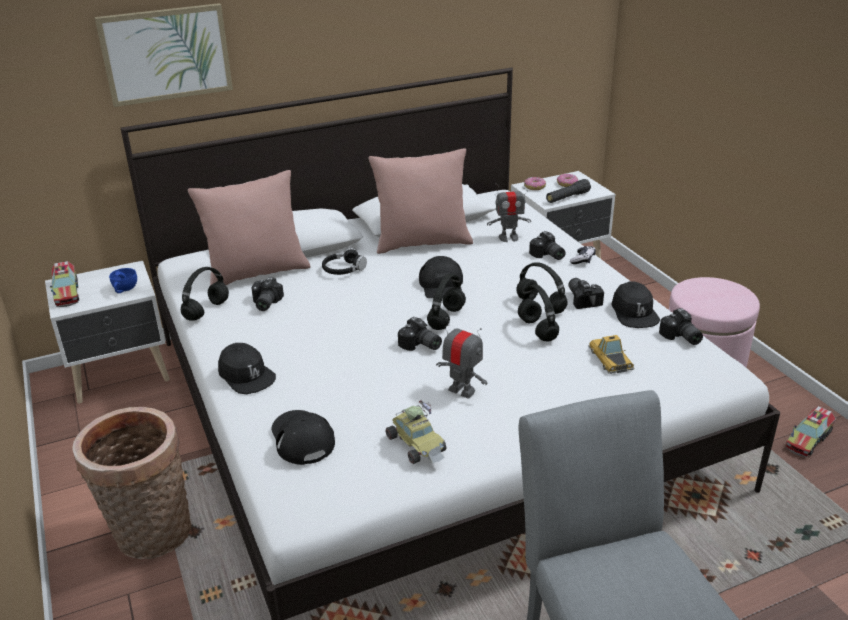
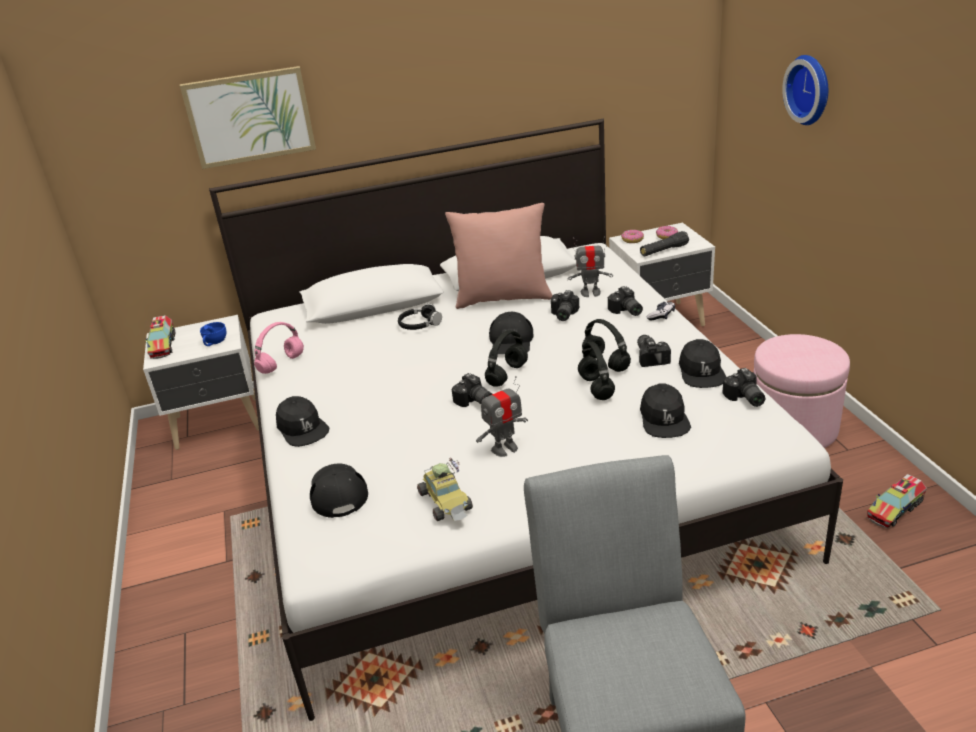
camera: 10 degrees right, 0 degrees up
(150, 536) = (215, 579): basket -> none
(206, 311) = (281, 364): black headphones -> pink headphones
(257, 273) = (337, 327): pink pillow -> none
(264, 303) = (336, 358): camera -> camera (562, 315)
(462, 390) = (504, 448): toy robot -> toy robot turned 105 degrees clockwise
(610, 358) = (664, 419): toy car -> black cap
(719, 45) = (811, 89): none -> wall clock

